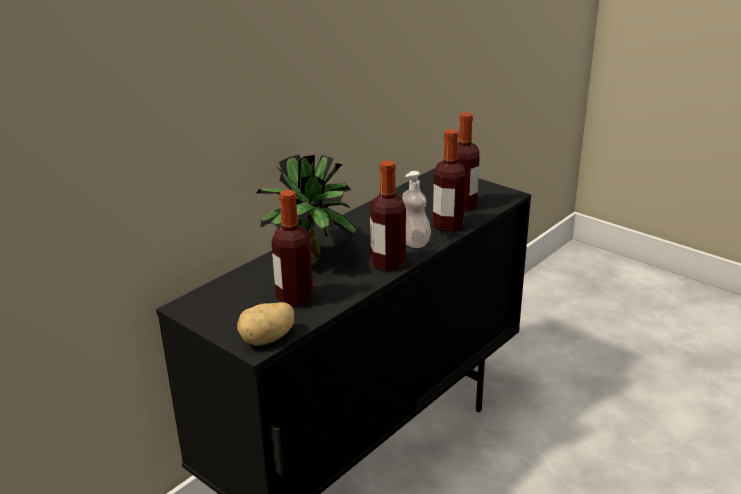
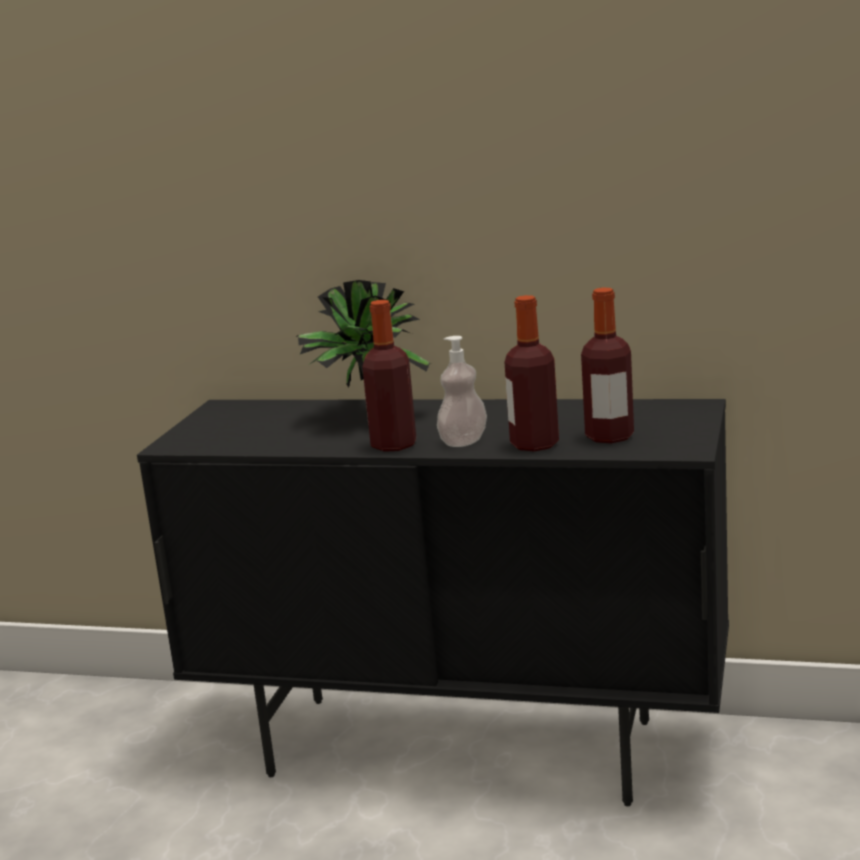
camera: 65 degrees right, 10 degrees down
(268, 339) = (186, 445): potato -> none
(294, 298) = (273, 433): bottle -> none

